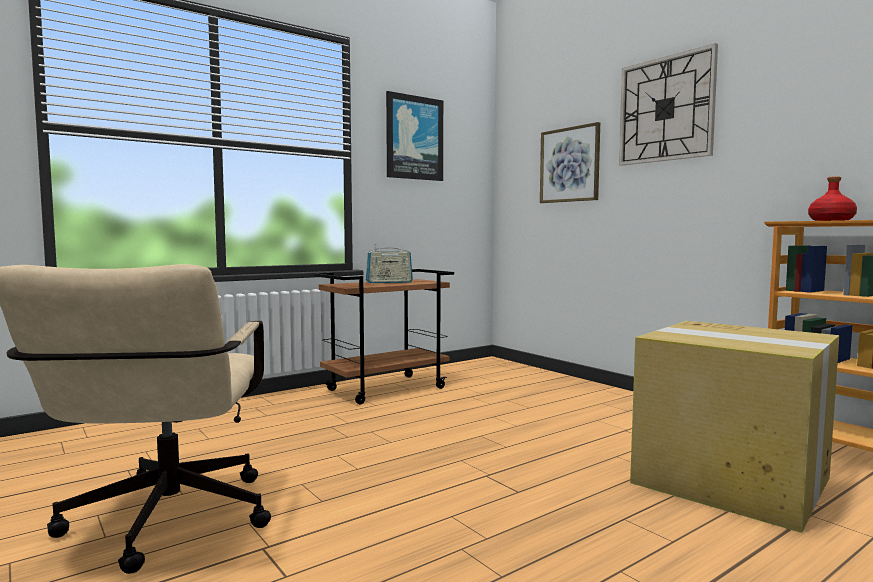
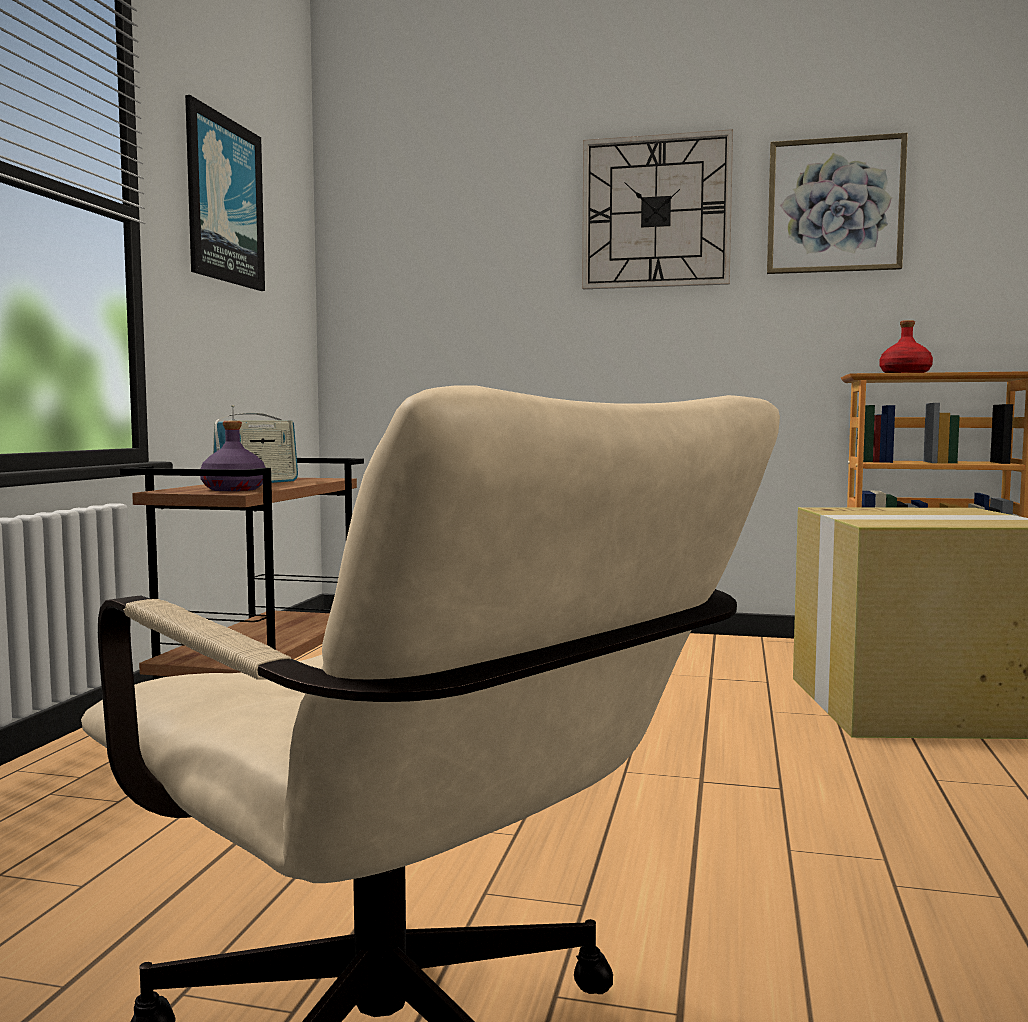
camera: 40 degrees left, 0 degrees up
(357, 285) = (233, 489): none -> purple bottle
(569, 165) = (485, 282): picture -> picture (835, 206)

